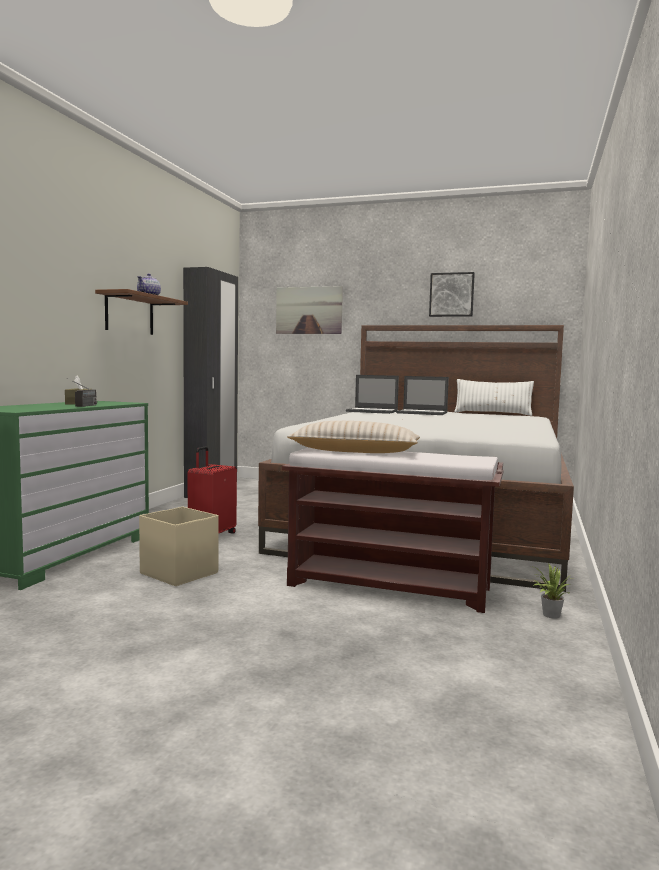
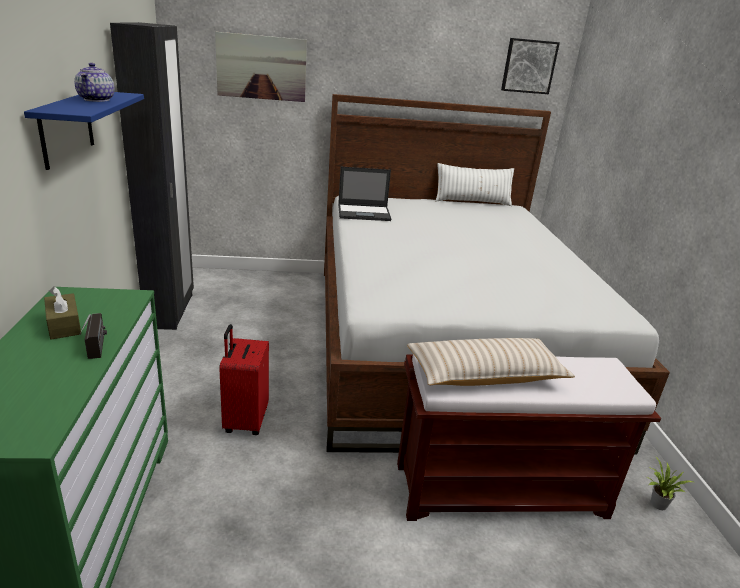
camera: 25 degrees left, 20 degrees up
(129, 314) = (66, 128): brown shelf -> blue shelf
(179, 573) = (271, 528): beige storage box -> none
(423, 413) = (416, 212): laptop -> none
(451, 295) = (438, 64): picture -> picture (528, 66)

